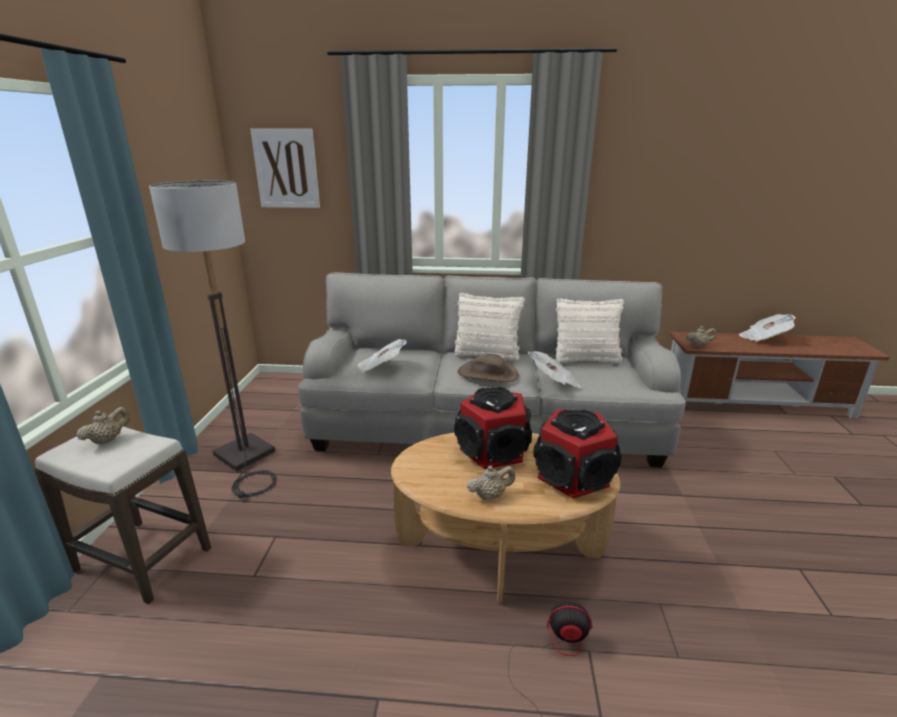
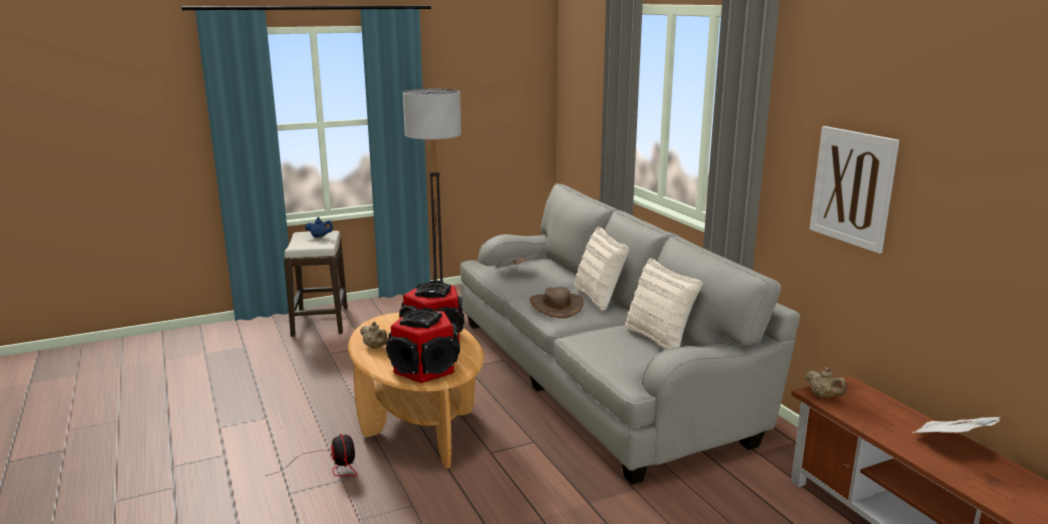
camera: 60 degrees right, 5 degrees down
(108, 440) = (320, 237): beige teapot -> blue teapot
(286, 169) = (582, 84): picture -> picture (852, 187)
(553, 382) = (579, 333): newspaper -> none

